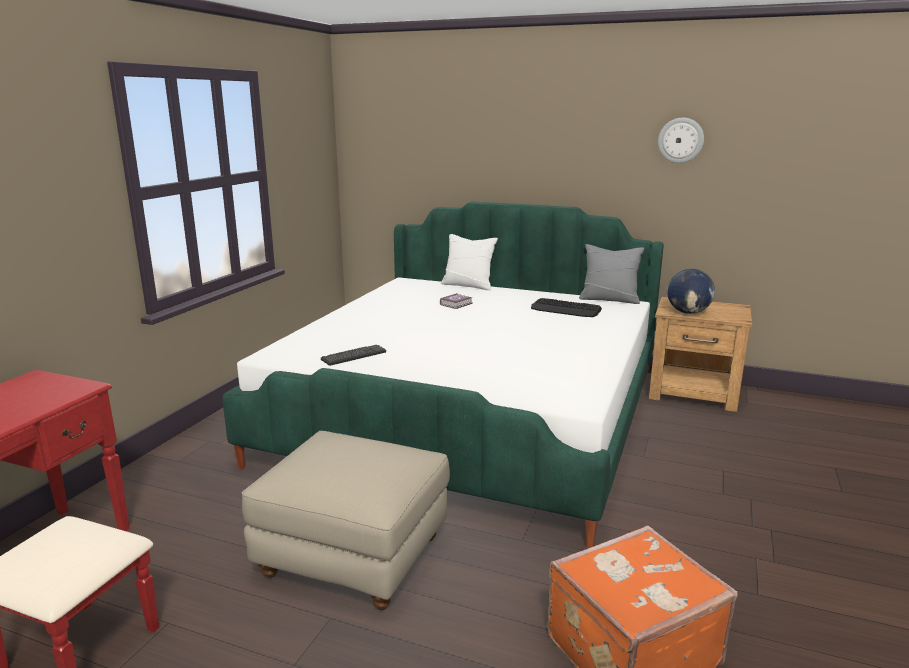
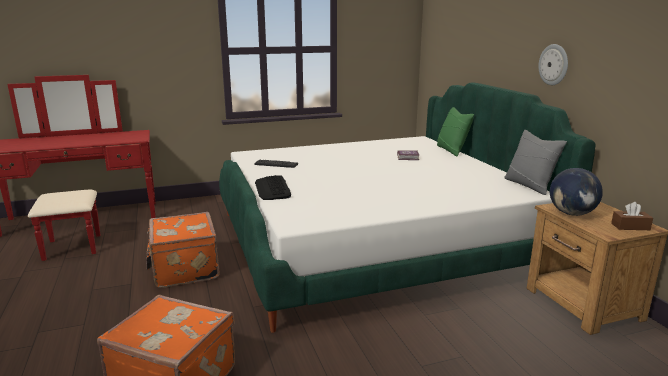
camera: 50 degrees right, 0 degrees up
(354, 557) = (184, 269): beige ottoman -> orange suitcase
(468, 285) = (452, 150): white pillow -> green pillow
(565, 309) = (470, 180): keyboard -> keyboard (272, 188)
(680, 140) = (628, 32): wall clock -> wall clock (554, 64)
(732, 309) = (630, 226): none -> brown tissue box

